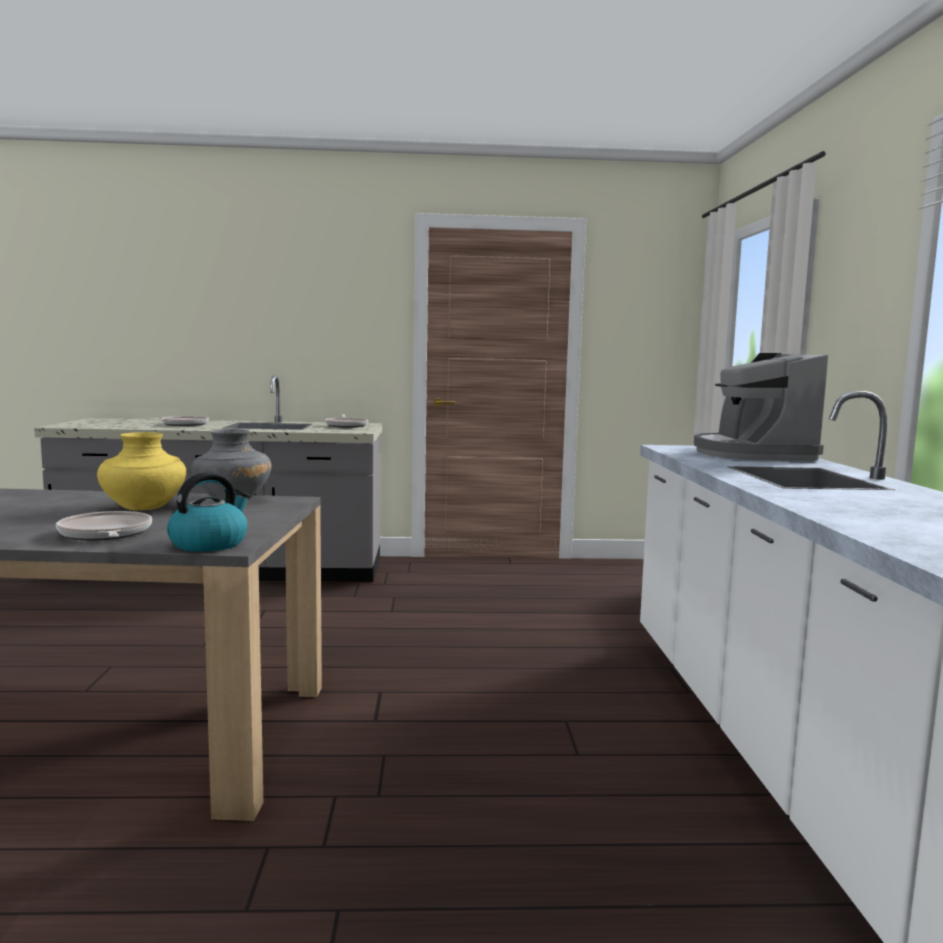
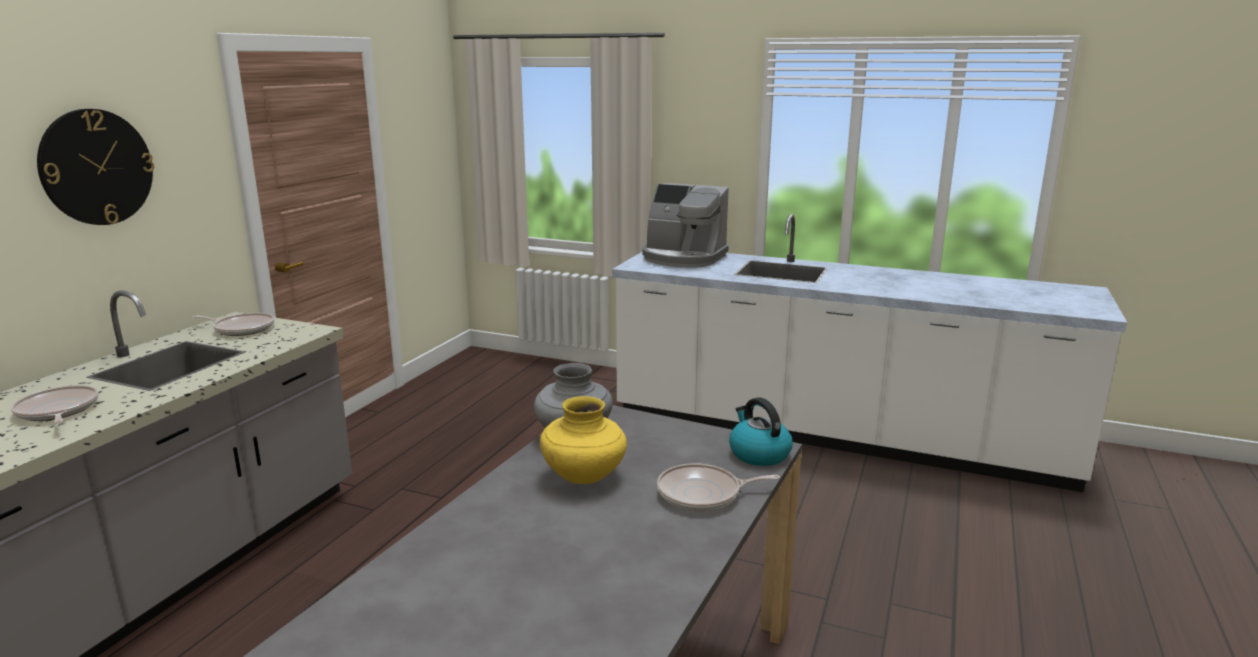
camera: 65 degrees left, 10 degrees up
(300, 299) = (96, 167): none -> wall clock

